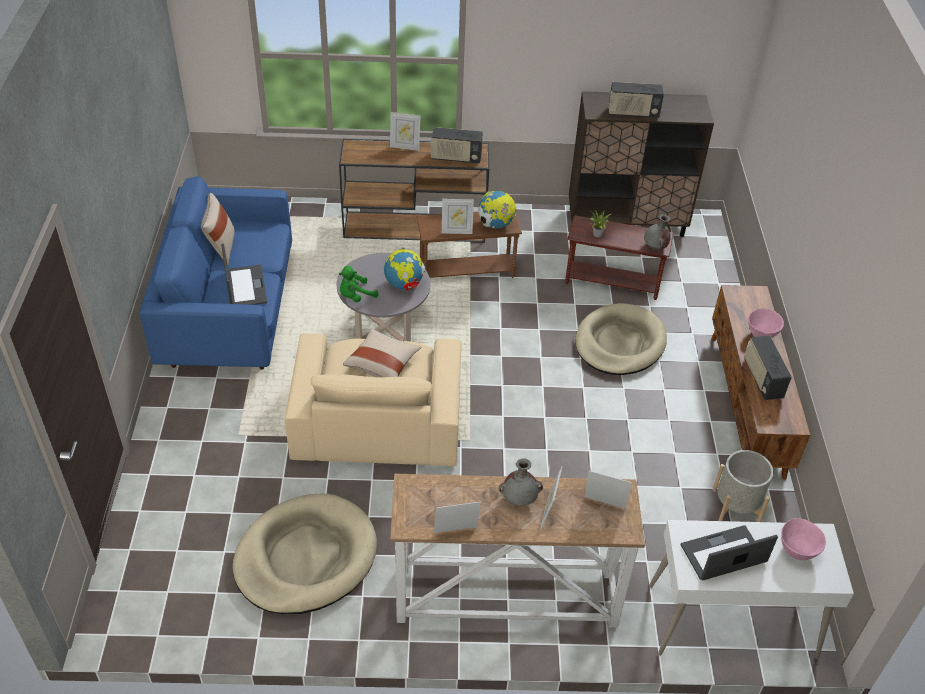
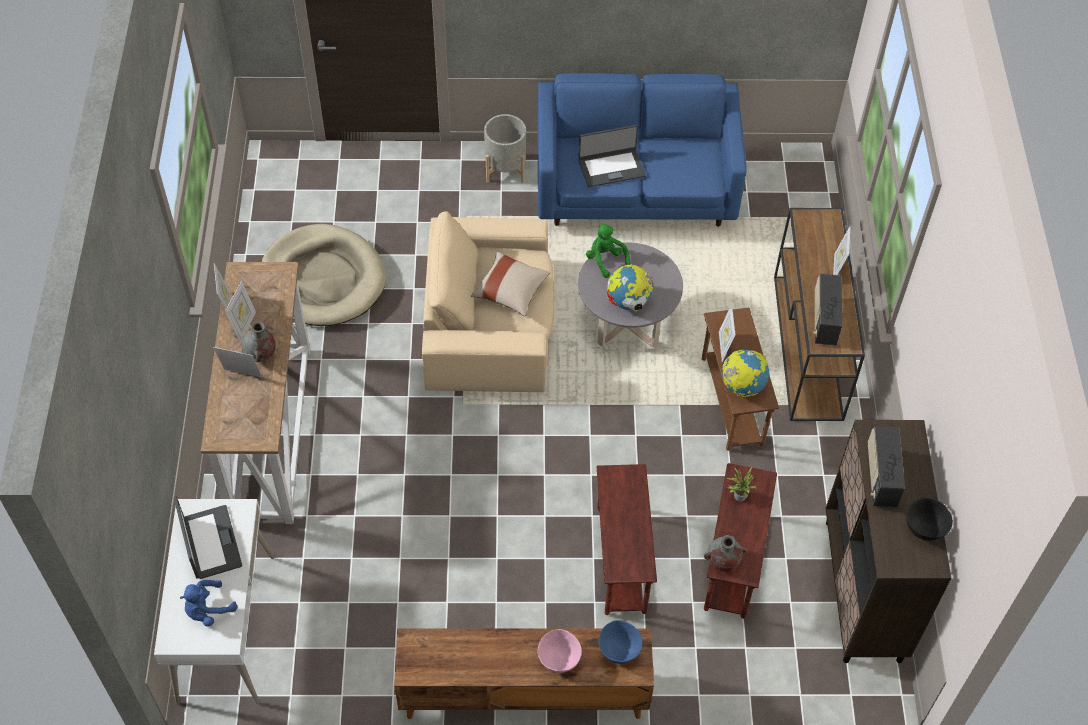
camera: 90 degrees right, 10 degrees up
(221, 248) = (671, 142): beige pillow -> none
(604, 505) = (247, 421): picture frame -> picture frame (244, 326)
(619, 343) = (620, 560): beige dog bed -> brown side table
(672, 101) = (924, 529): none -> black bowl
(735, 506) = (369, 656): grey planter -> grey planter (505, 168)
(745, 302) = (618, 652): none -> blue bowl
(762, 379) = (482, 648): radio -> none
(796, 551) = (208, 610): pink bowl -> blue plush toy

